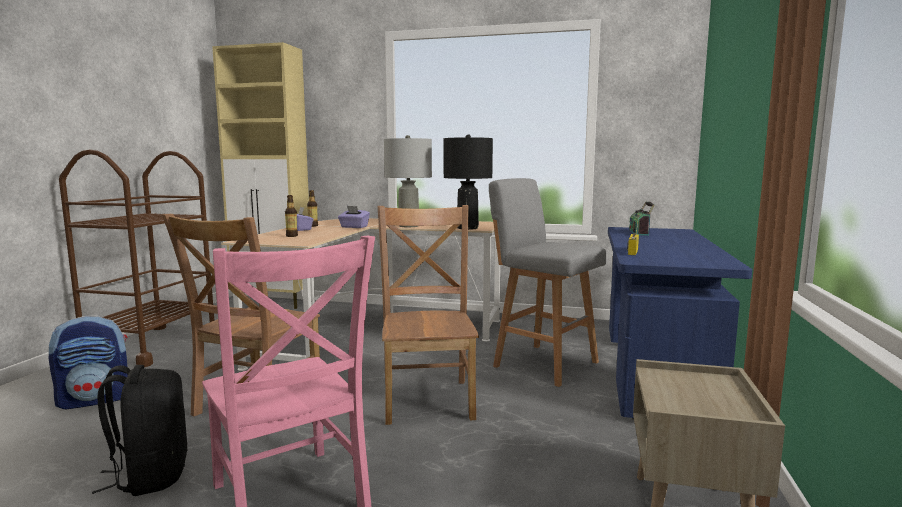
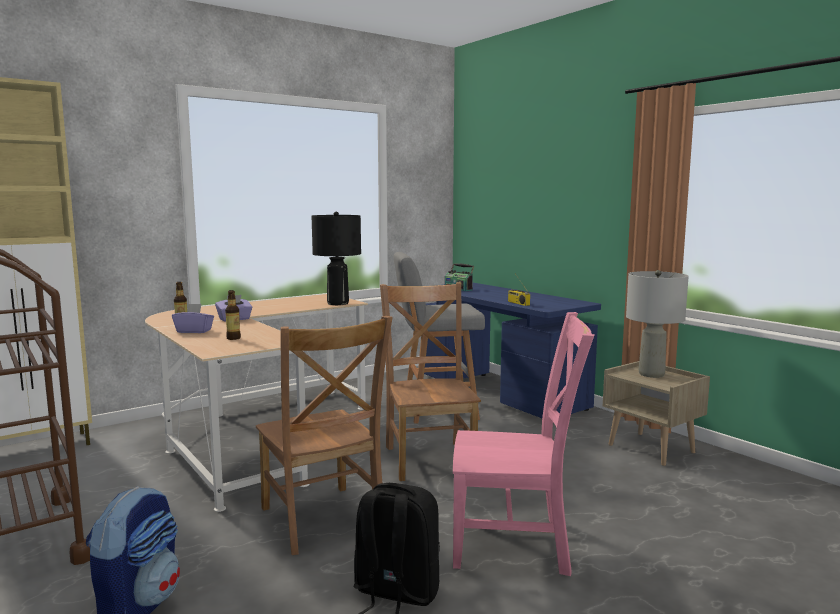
camera: 50 degrees left, 0 degrees up
(408, 226) = (278, 309): grey table lamp -> grey table lamp (651, 374)
(428, 398) = (429, 458): brown chair -> brown chair turned 45 degrees clockwise

